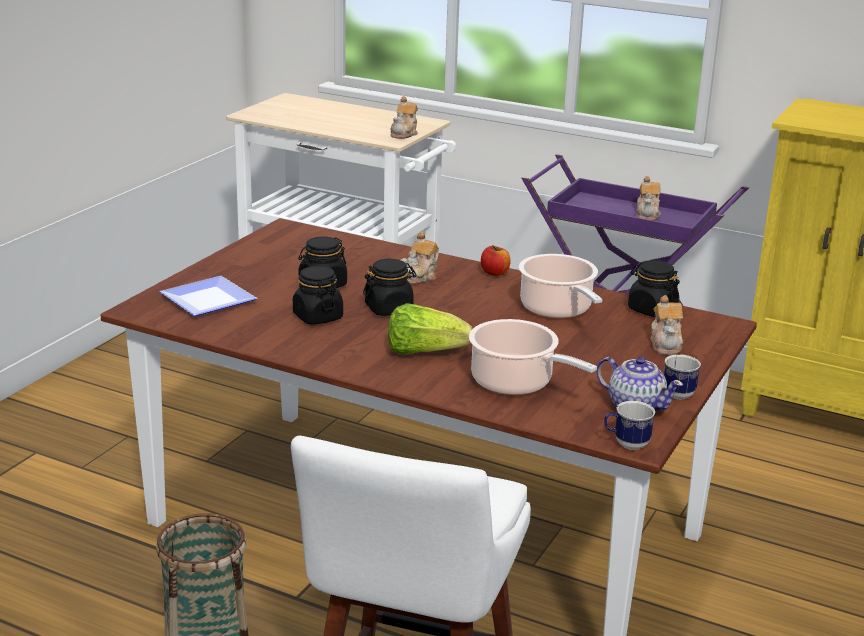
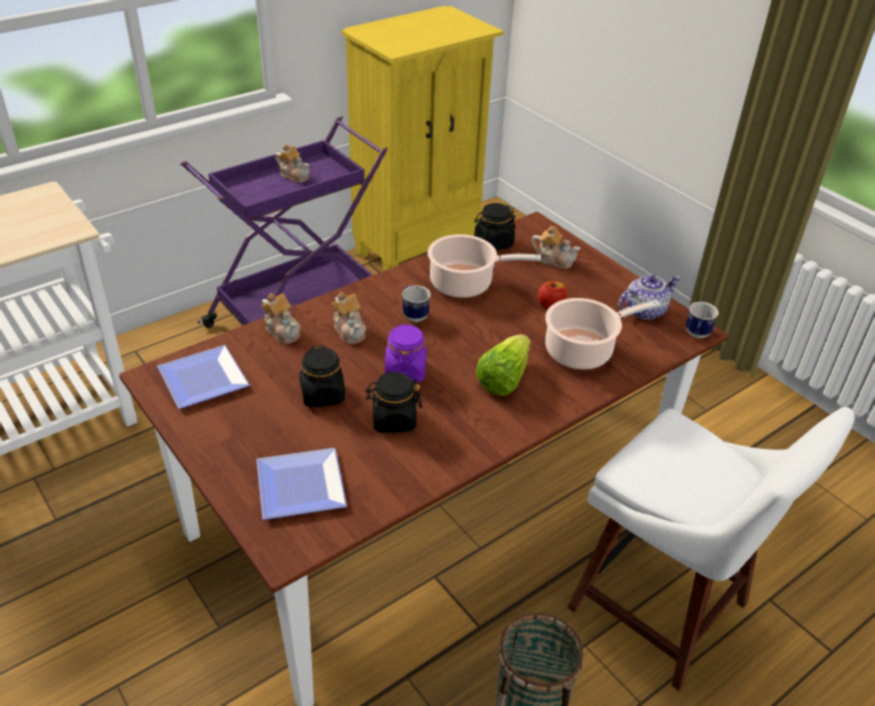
camera: 65 degrees left, 15 degrees up
(301, 242) = (205, 377): none -> plate
(389, 309) = (405, 370): black jar -> purple jar
(404, 134) = (62, 217): teapot -> teapot (282, 331)
(495, 273) = (372, 288): apple -> apple (550, 305)
(680, 392) = (630, 283): mug -> mug (413, 314)

